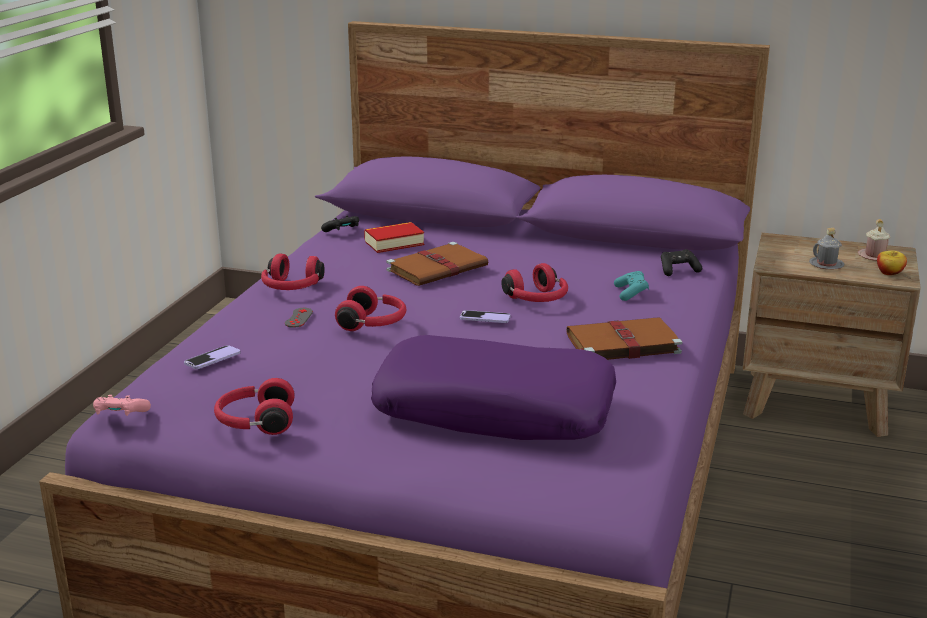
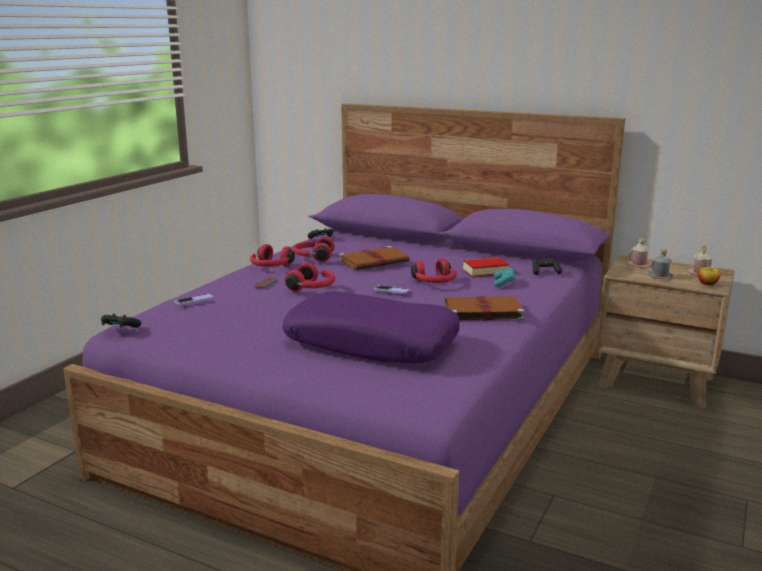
camera: 10 degrees right, 5 degrees down
(120, 415) = (120, 328): pink game controller -> black game controller
(255, 423) = (203, 338): red headphones -> red headphones (313, 257)
(394, 243) = (353, 246): book -> book (485, 271)
(792, 247) = (639, 264): none -> pink mug

